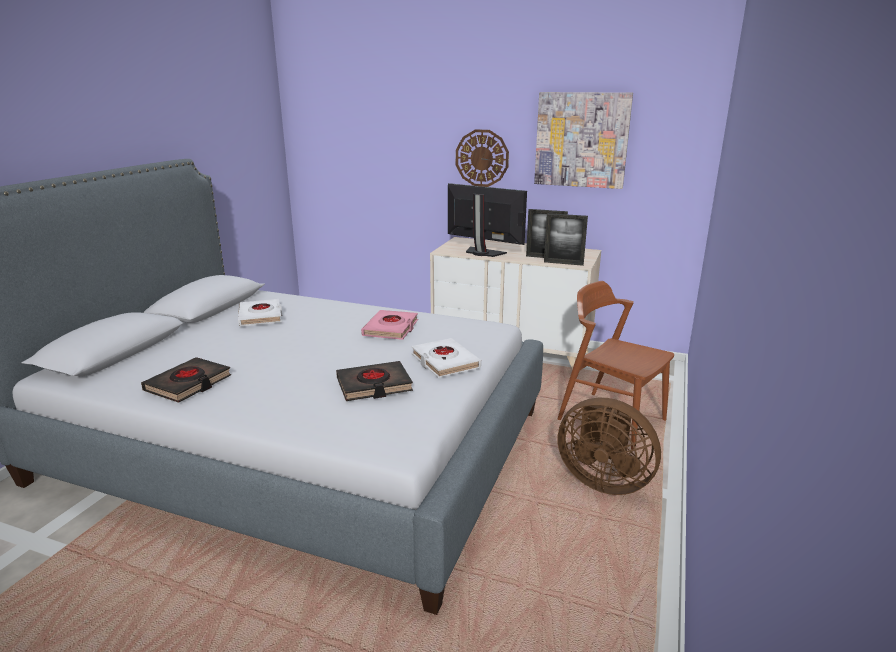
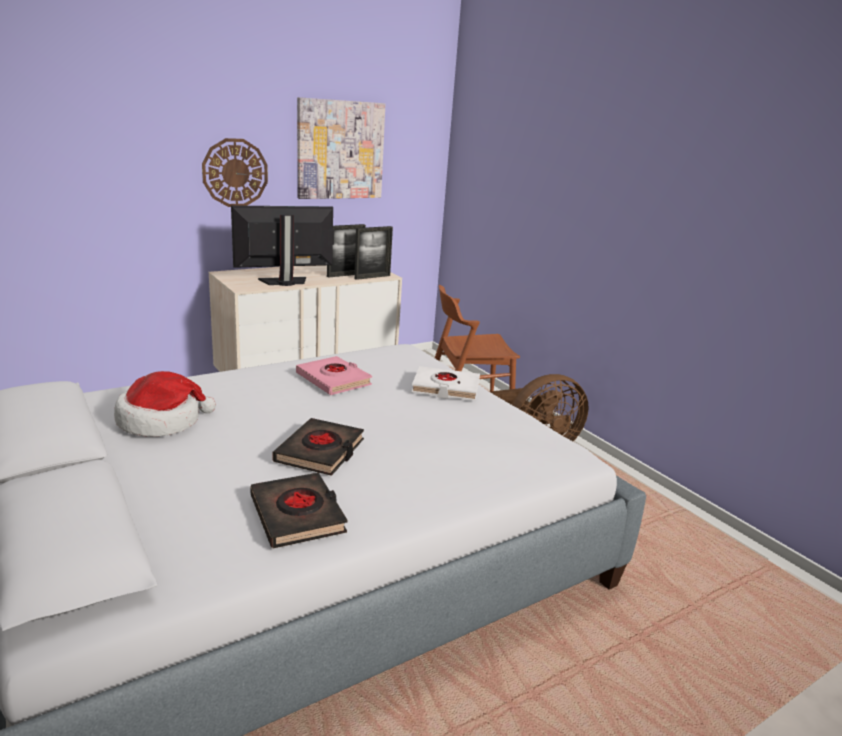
camera: 55 degrees left, 0 degrees up
(261, 316) = (161, 421): white book -> hat
(374, 386) = (457, 427): black book -> black book (320, 452)

